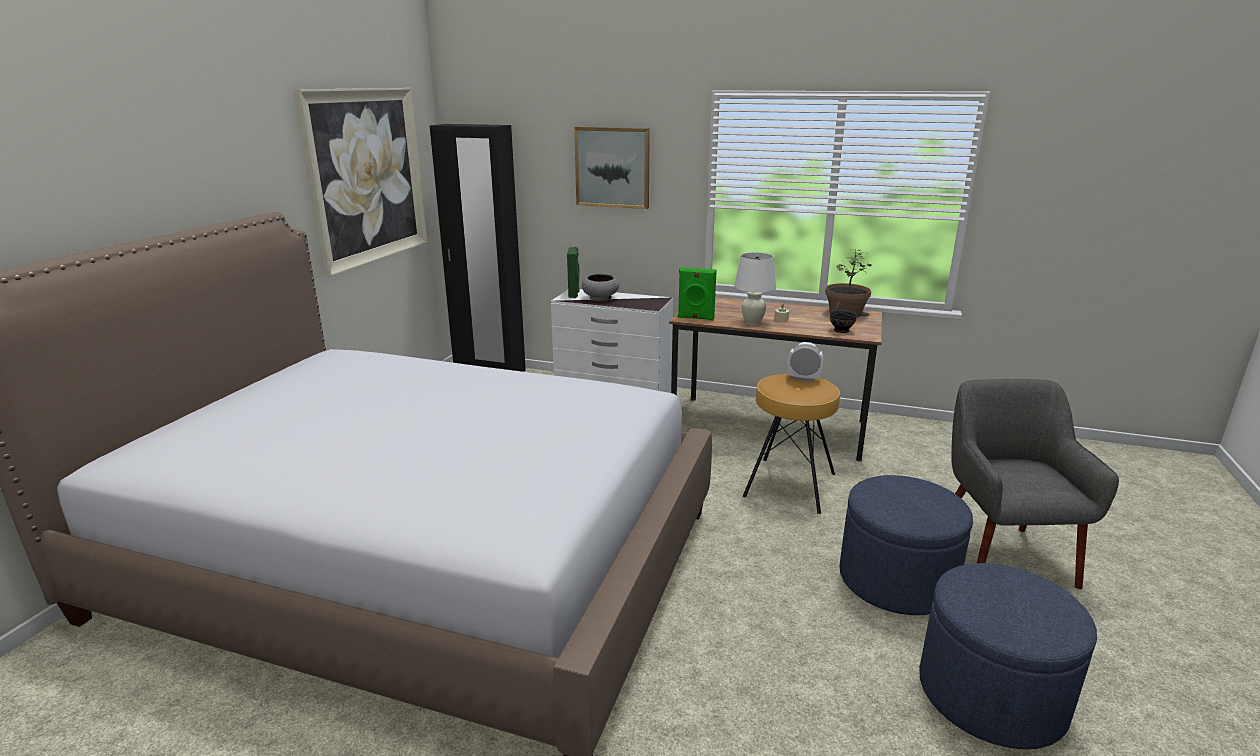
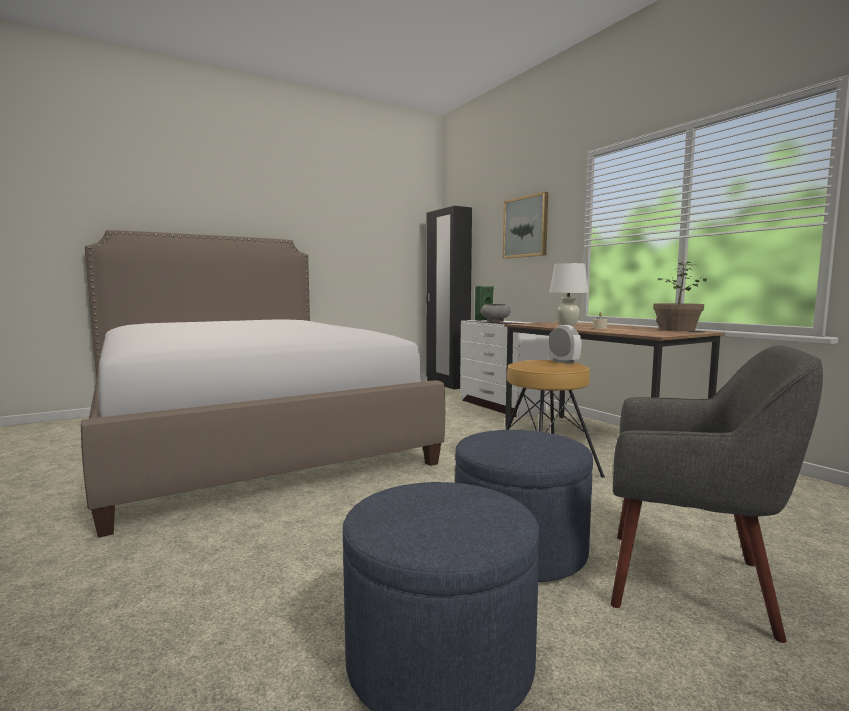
camera: 40 degrees right, 15 degrees down
(366, 176) = (371, 237): picture -> none
(695, 318) = (528, 324): green speaker -> none
(840, 330) = (638, 332): black bowl -> none
(1000, 556) = (690, 582): grey armchair -> grey armchair turned 75 degrees clockwise

